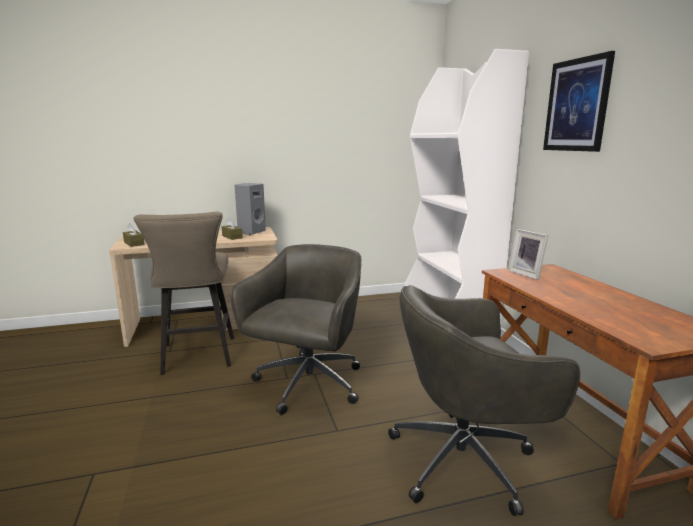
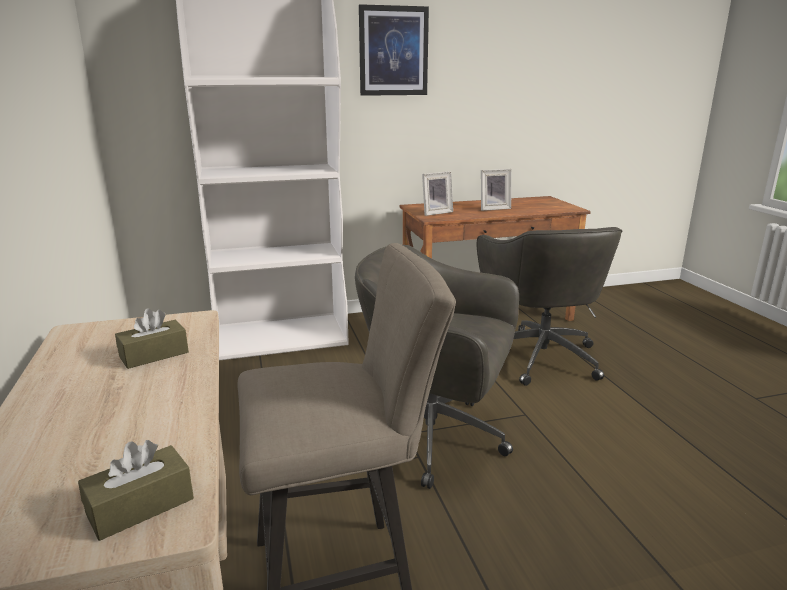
camera: 90 degrees left, 5 degrees up
(251, 232) = (113, 339): grey speaker -> none
(582, 297) = (493, 208): none -> picture frame

